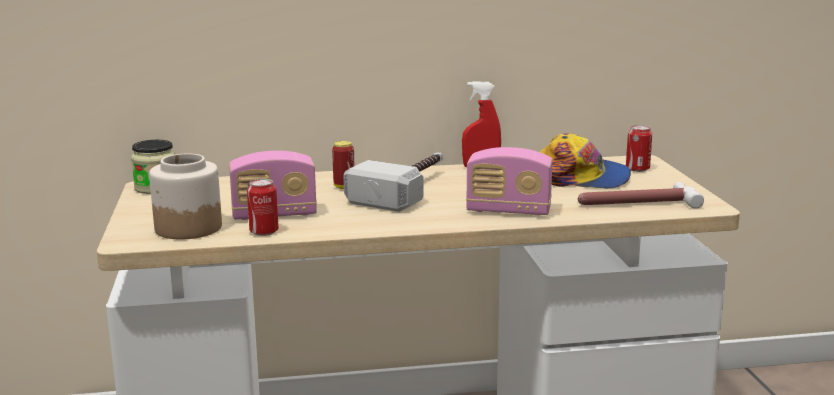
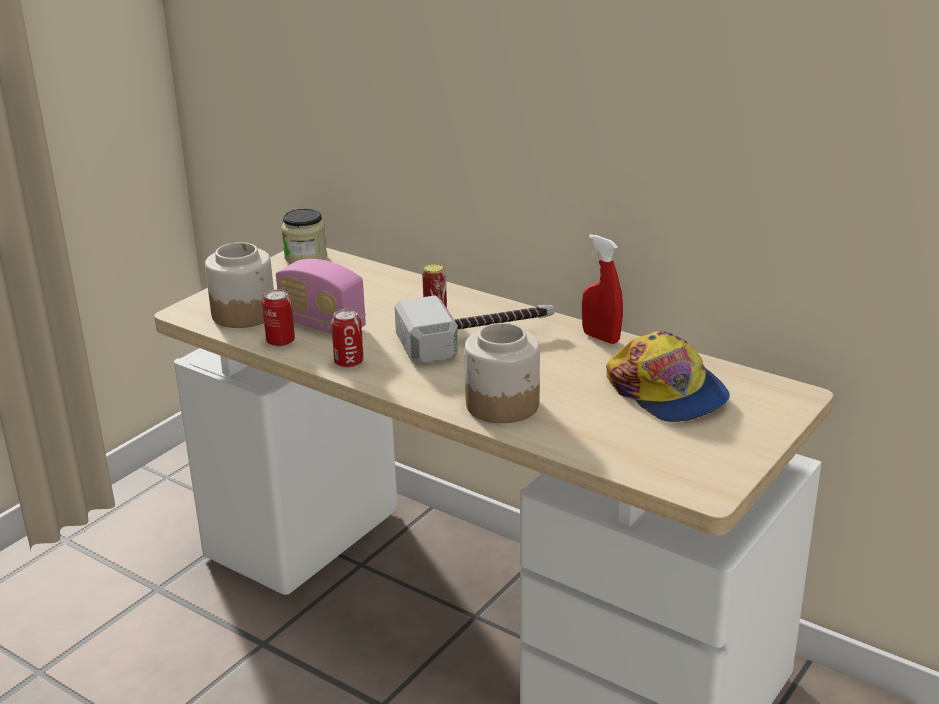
camera: 45 degrees right, 10 degrees up
(508, 211) = (503, 405): radio -> jar
(635, 203) = (643, 451): hammer -> none
(637, 169) = (759, 406): can -> can (349, 362)

